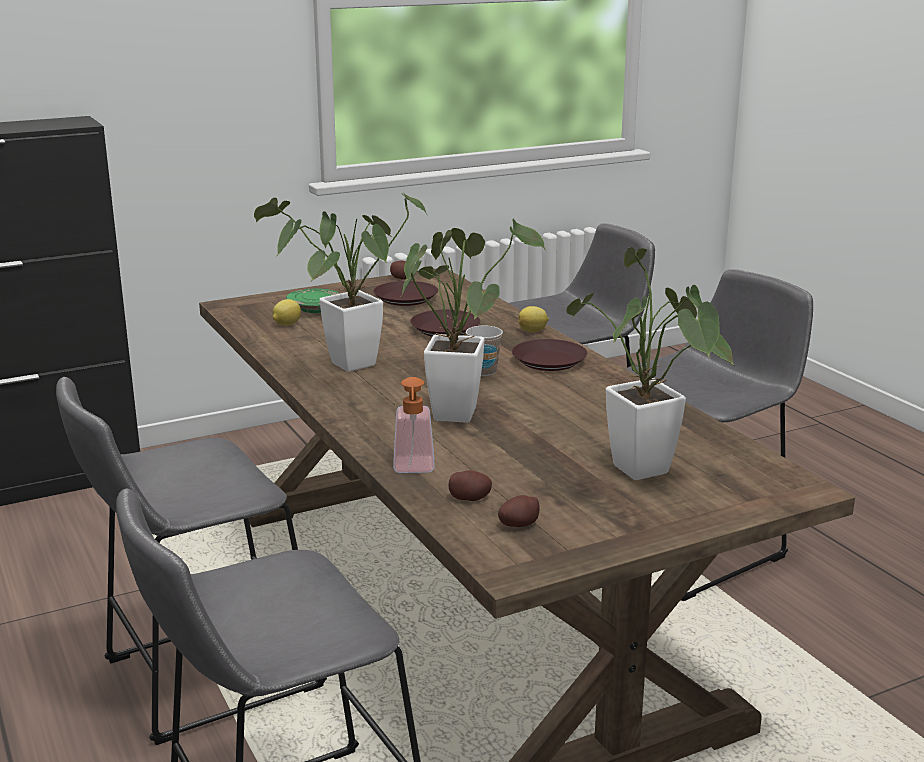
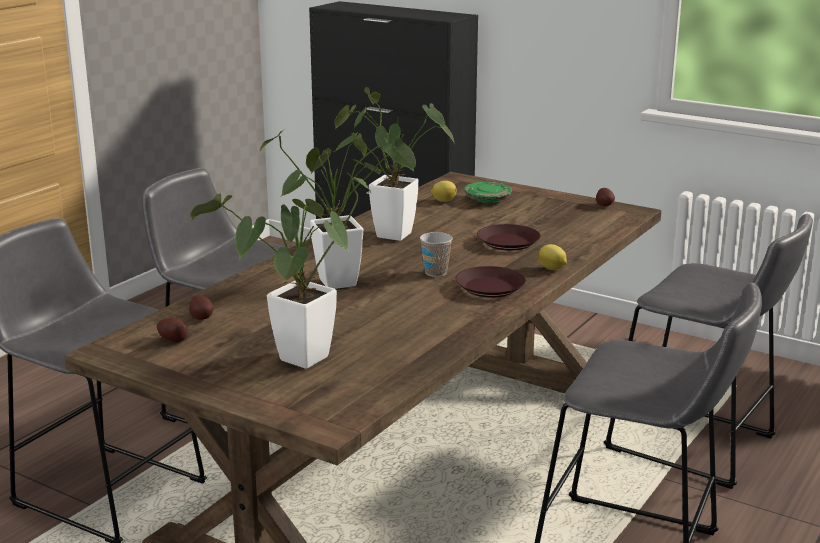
camera: 60 degrees right, 0 degrees up
(406, 298) = (558, 216): brown plate -> none
(414, 469) = (231, 292): soap dispenser -> none

